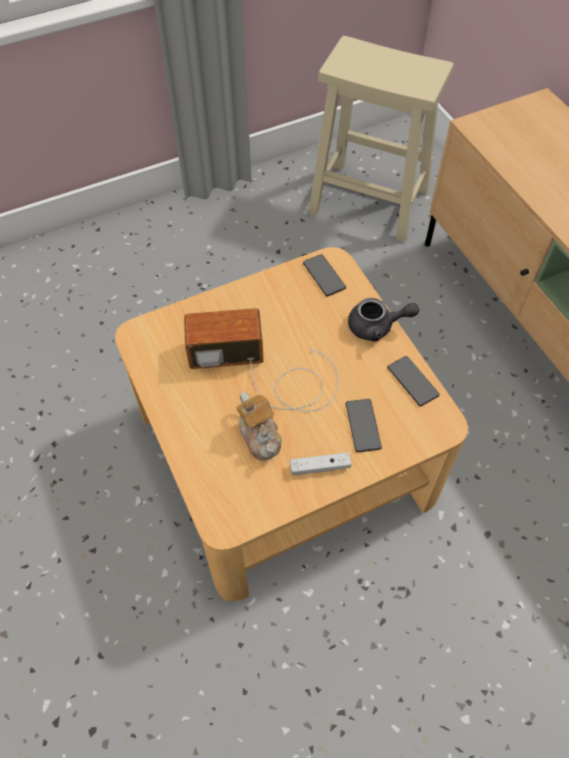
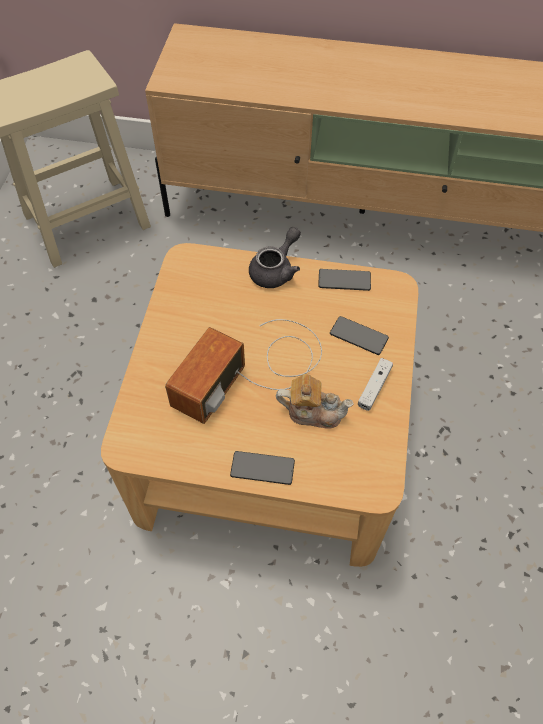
camera: 55 degrees left, 0 degrees up
(324, 276) = (194, 272): phone -> phone (262, 468)

